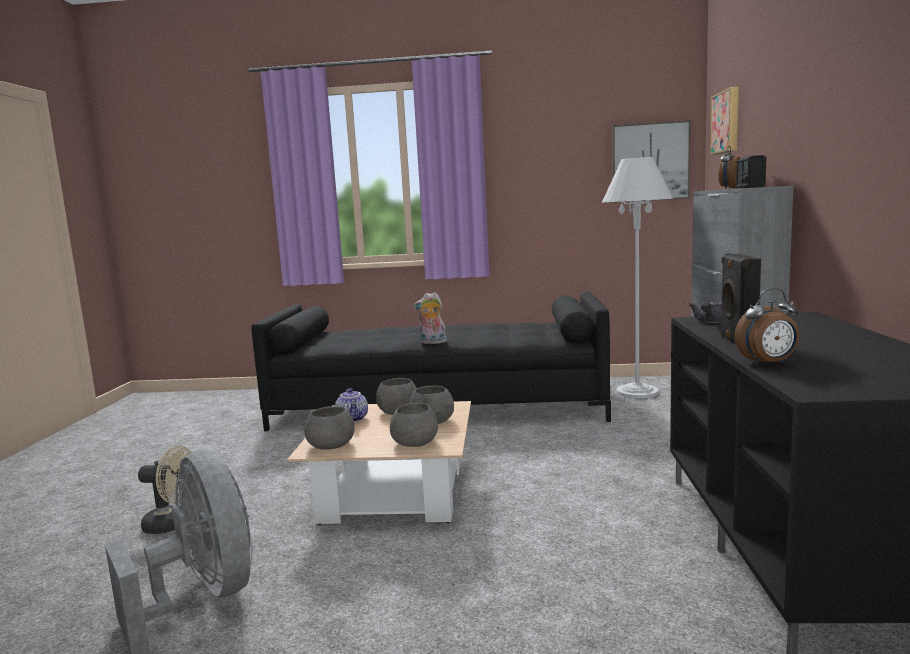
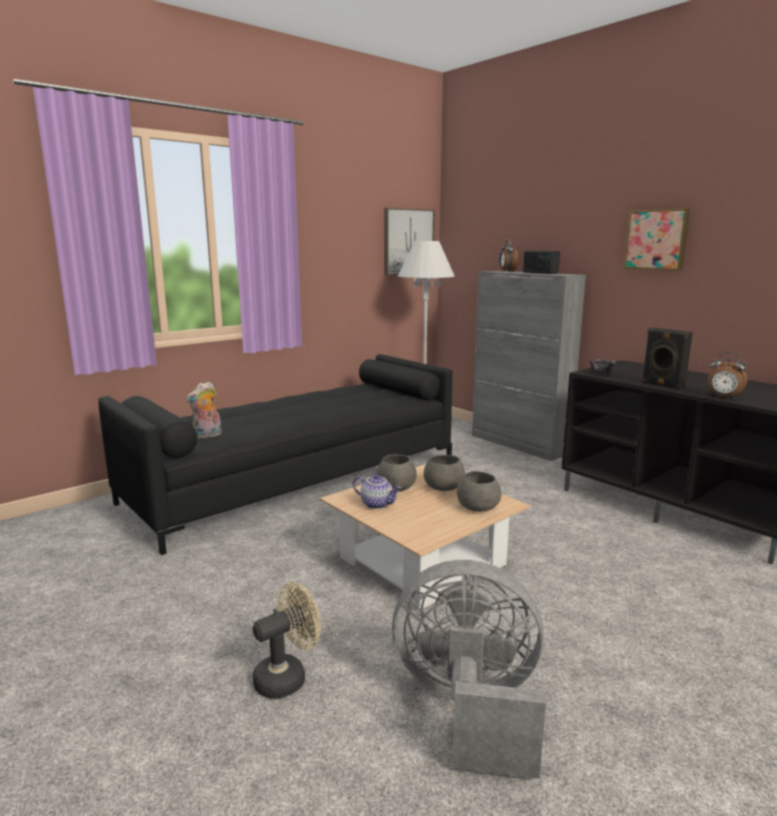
camera: 45 degrees left, 5 degrees up
(332, 445) = (423, 530): grey bowl -> none
(432, 343) = (323, 418): plush toy -> plush toy (207, 436)
(727, 122) = (480, 217): picture -> picture (657, 239)
(768, 363) = (723, 397): alarm clock -> alarm clock turned 90 degrees clockwise

